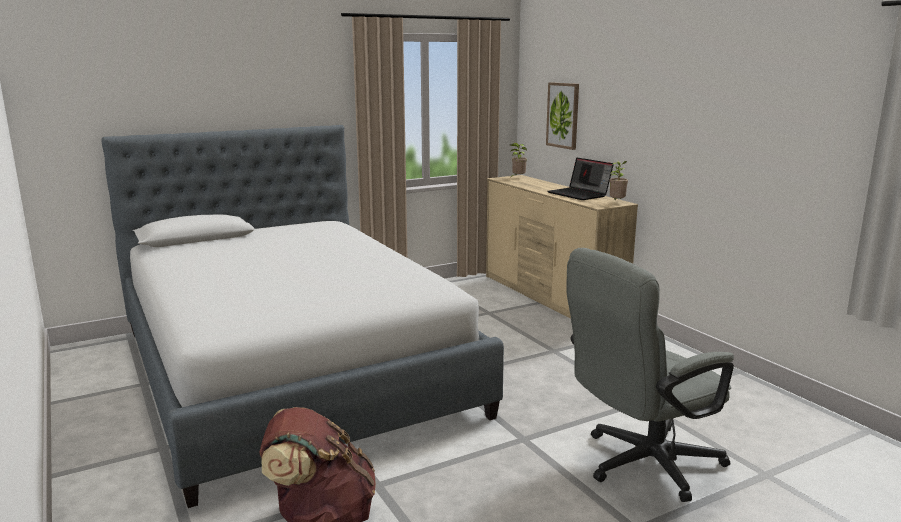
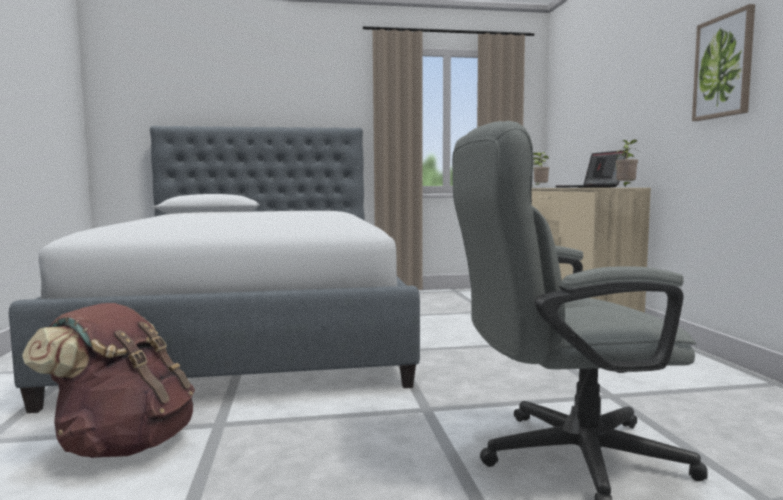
camera: 20 degrees right, 10 degrees down
(563, 115) = (582, 116): picture -> picture (723, 66)

